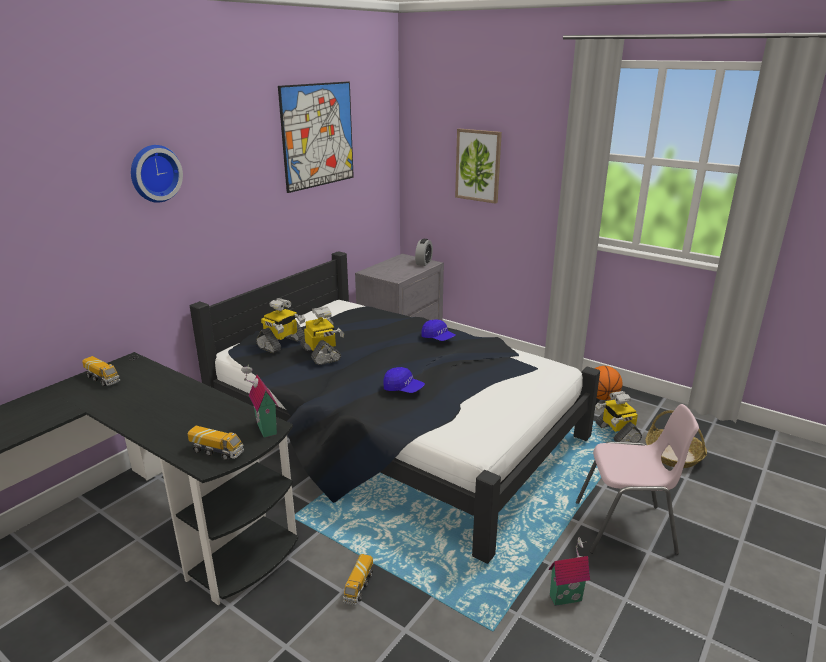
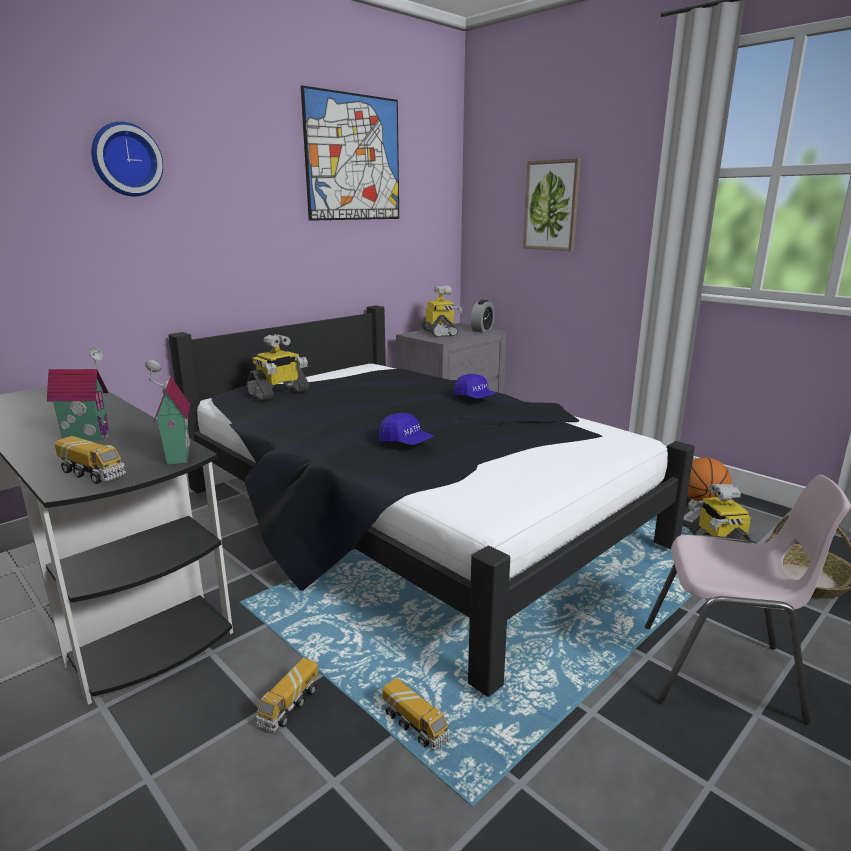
camera: 10 degrees right, 5 degrees down
(103, 379) = (28, 399): toy truck -> toy truck (415, 726)
(322, 354) = (320, 404): toy robot -> toy robot (440, 333)
(565, 596) = (605, 766): toy house -> toy house (88, 436)

